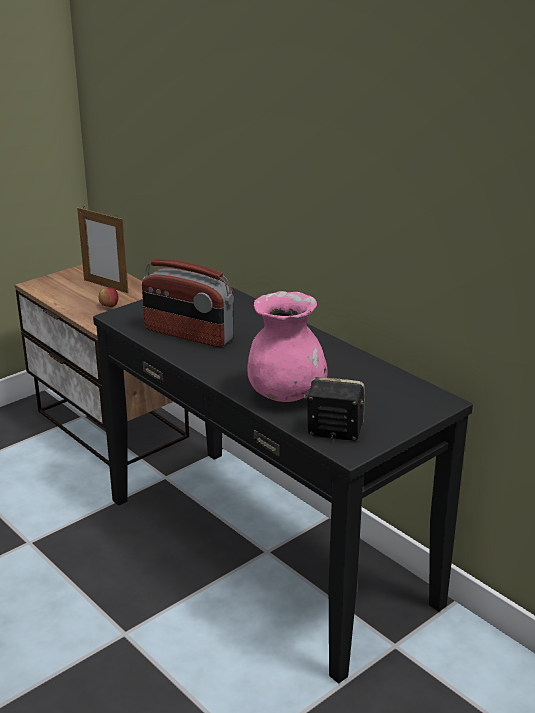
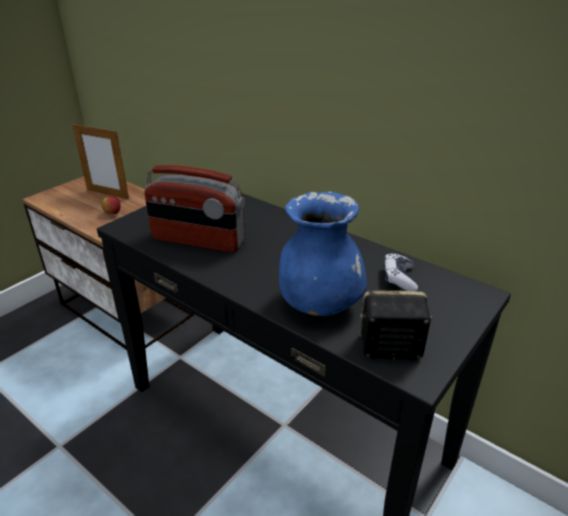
camera: 10 degrees left, 5 degrees up
(286, 394) = (319, 303): pink vase -> blue vase
(370, 382) = (399, 278): none -> game controller

